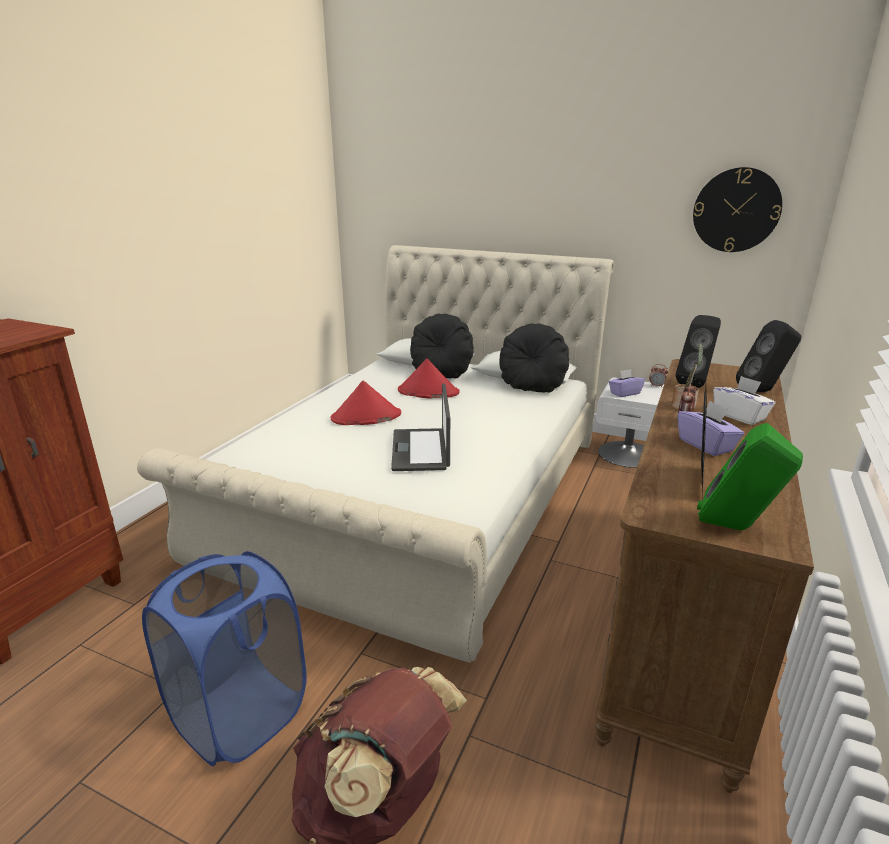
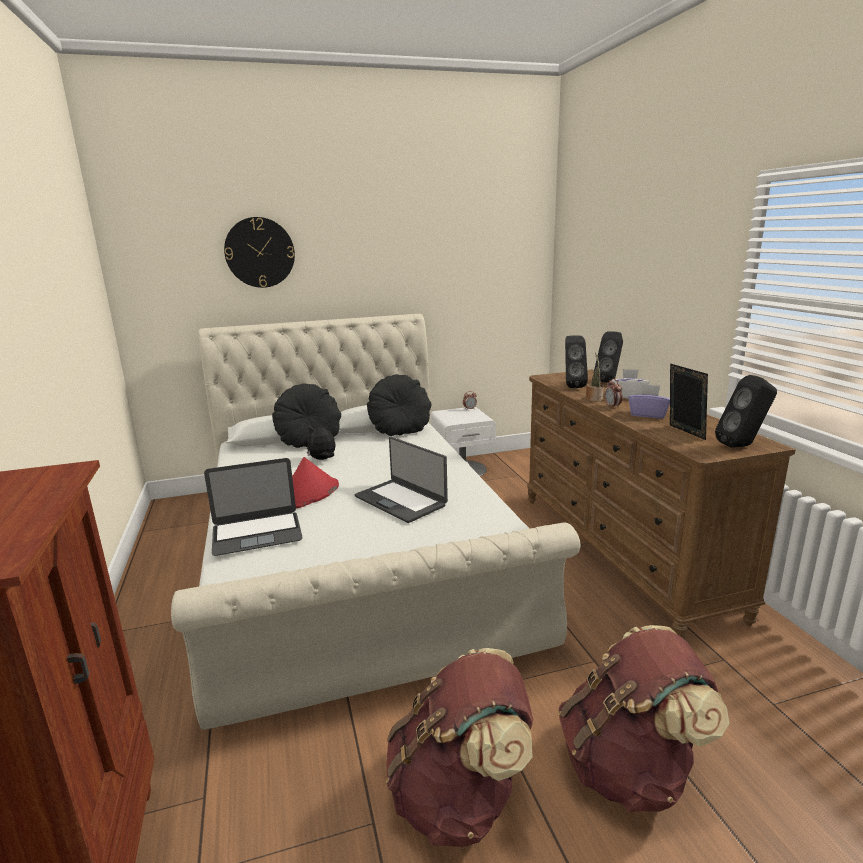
camera: 40 degrees left, 5 degrees down
(240, 715) = (460, 796): blue laundry basket -> brown backpack
(286, 433) = (257, 533): none -> laptop
(428, 392) = (323, 459): red hat -> plush toy
(624, 393) = (458, 419): purple tissue box -> none
(736, 210) = (497, 266): wall clock -> wall clock (260, 252)
(736, 528) = (743, 446): green speaker -> black speaker

